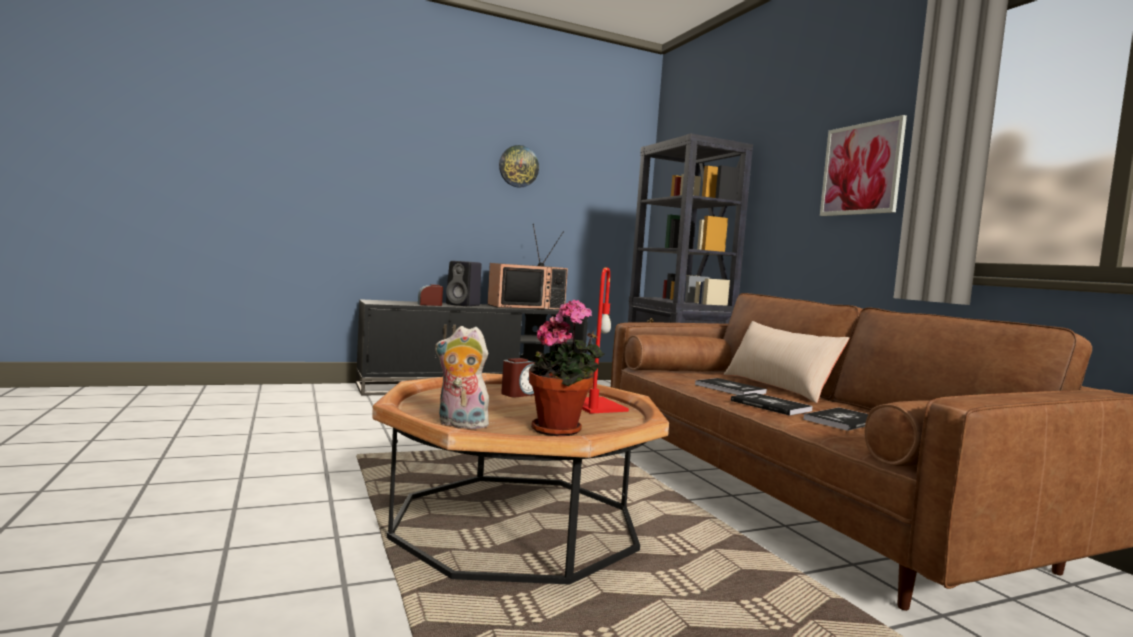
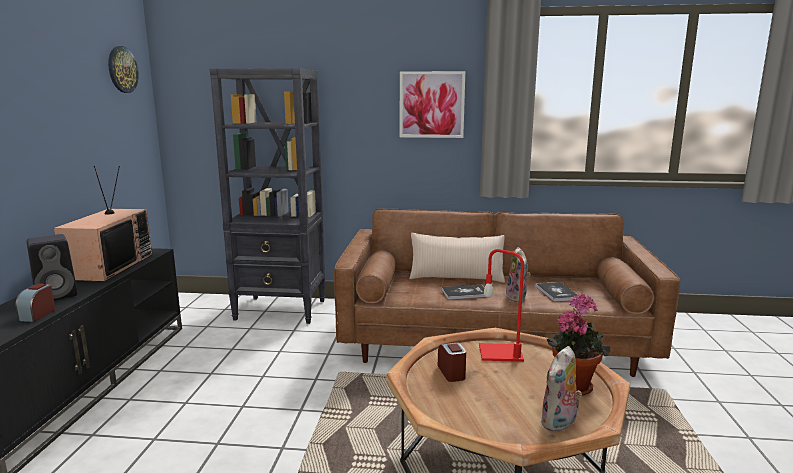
camera: 60 degrees left, 10 degrees up
(518, 166) = (42, 90): wall clock -> wall clock (122, 69)
(770, 406) = (518, 298): book -> plush toy

